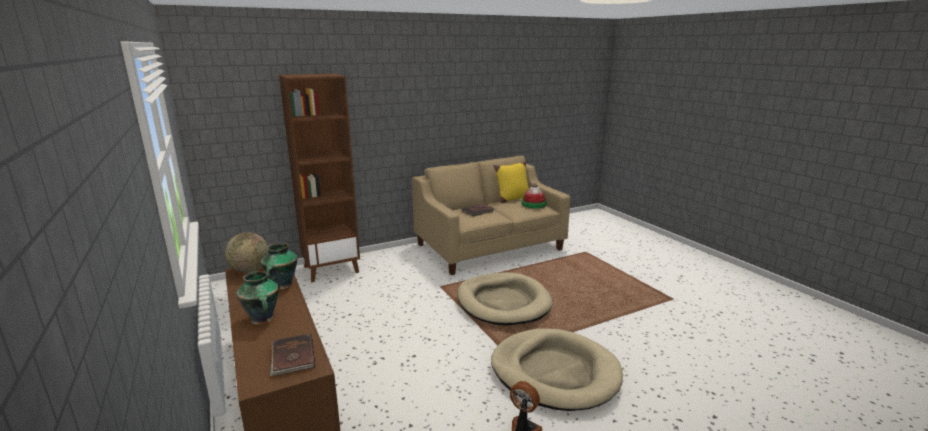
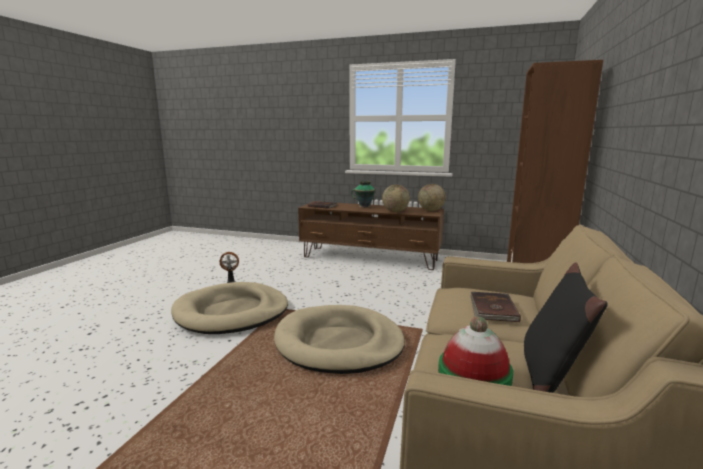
camera: 135 degrees right, 5 degrees down
(282, 285) = (395, 211): vase -> globe
(512, 199) = (549, 376): yellow pillow -> black pillow

